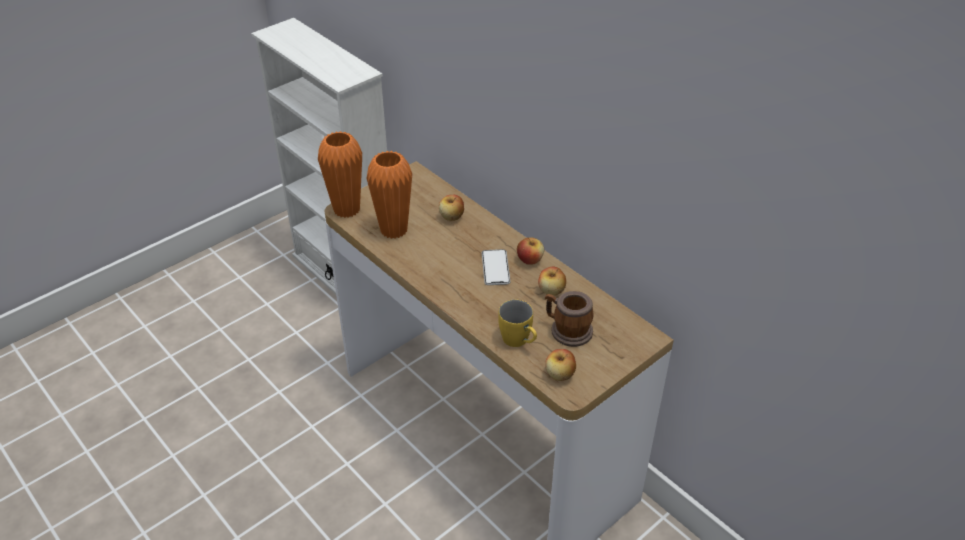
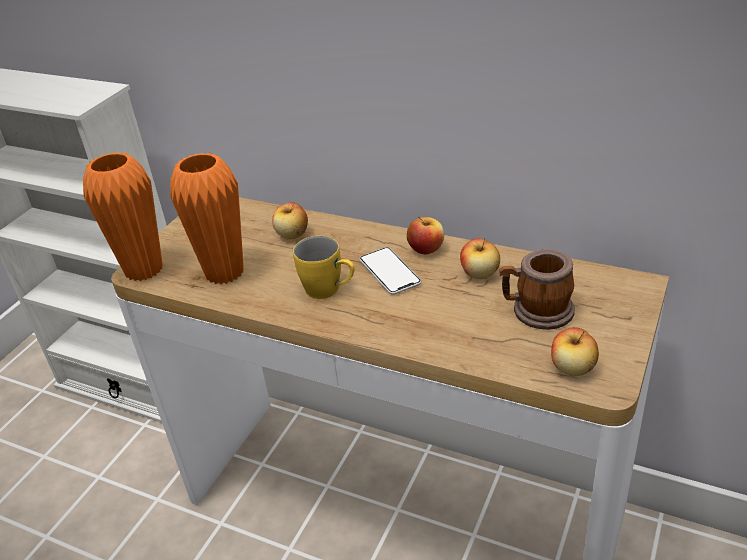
camera: 20 degrees left, 5 degrees down
(519, 341) = (487, 347): yellow mug -> yellow mug (329, 290)

